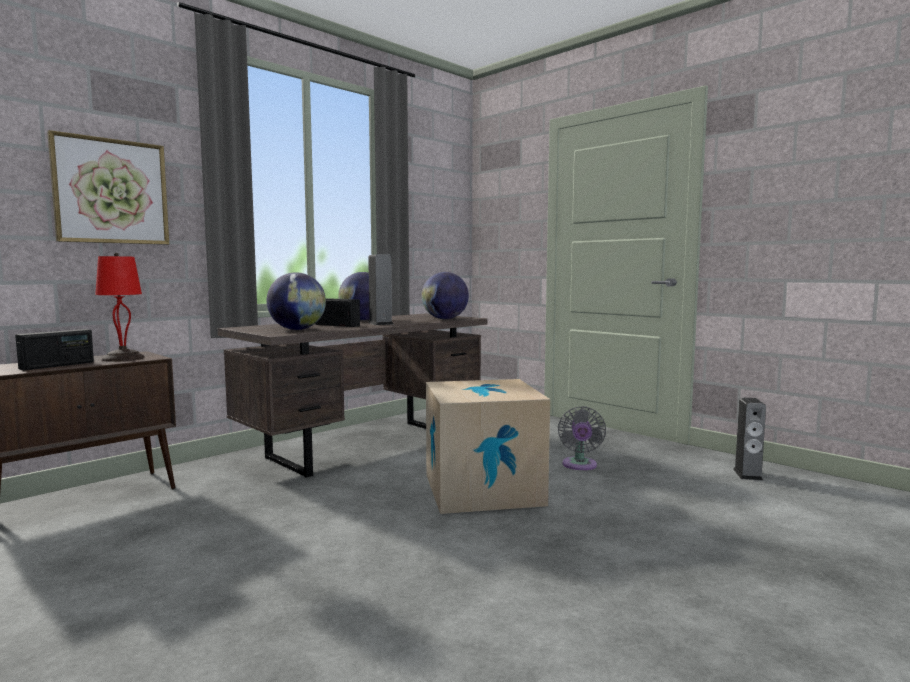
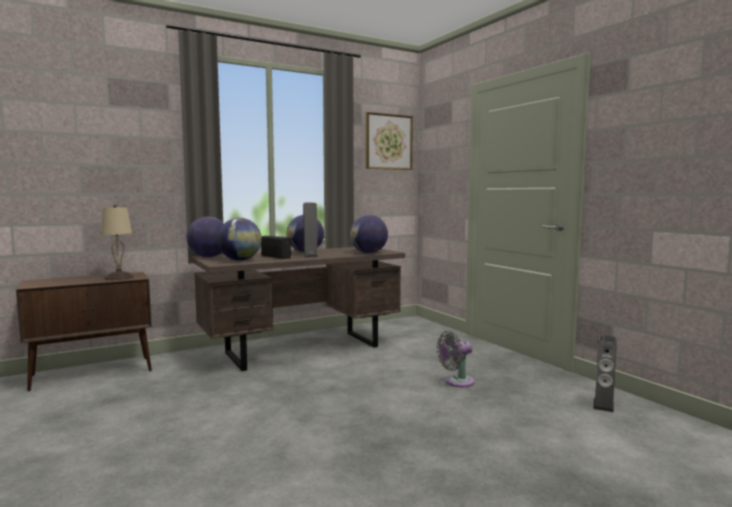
camera: 15 degrees right, 0 degrees up
(57, 365) = (73, 281): radio -> none
(111, 191) = (120, 160): picture -> picture (388, 142)
(124, 358) = (120, 277): red table lamp -> beige table lamp
(244, 327) = (208, 257): none -> globe
(483, 489) = (361, 394): cardboard box -> none
(579, 466) = (456, 382): grey fan -> grey fan turned 45 degrees clockwise

